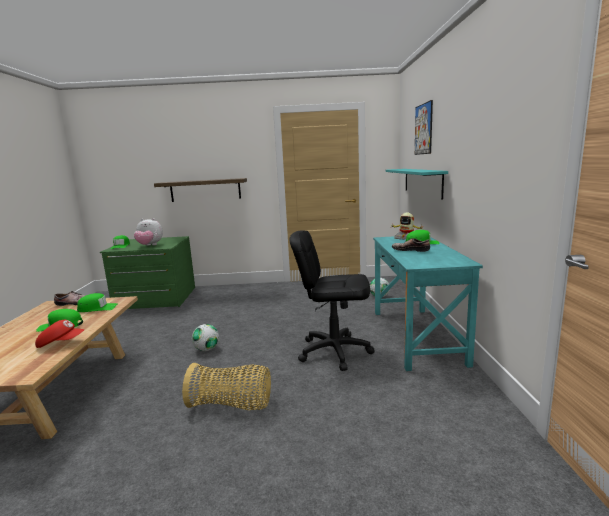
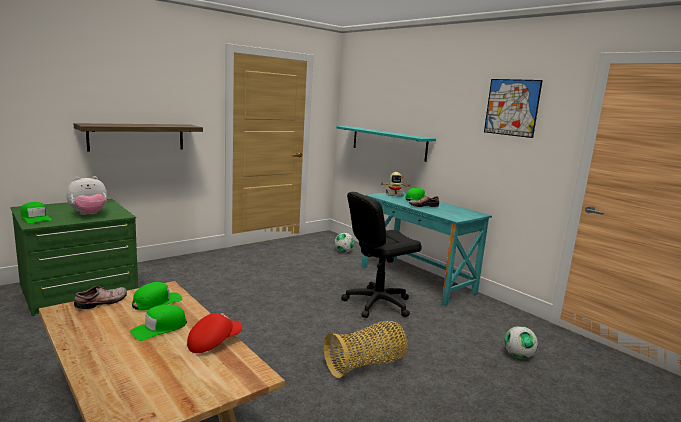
camera: 40 degrees left, 0 degrees up
(207, 349) = (260, 329): football -> football (518, 356)
(423, 129) = (392, 96): picture -> picture (511, 107)

